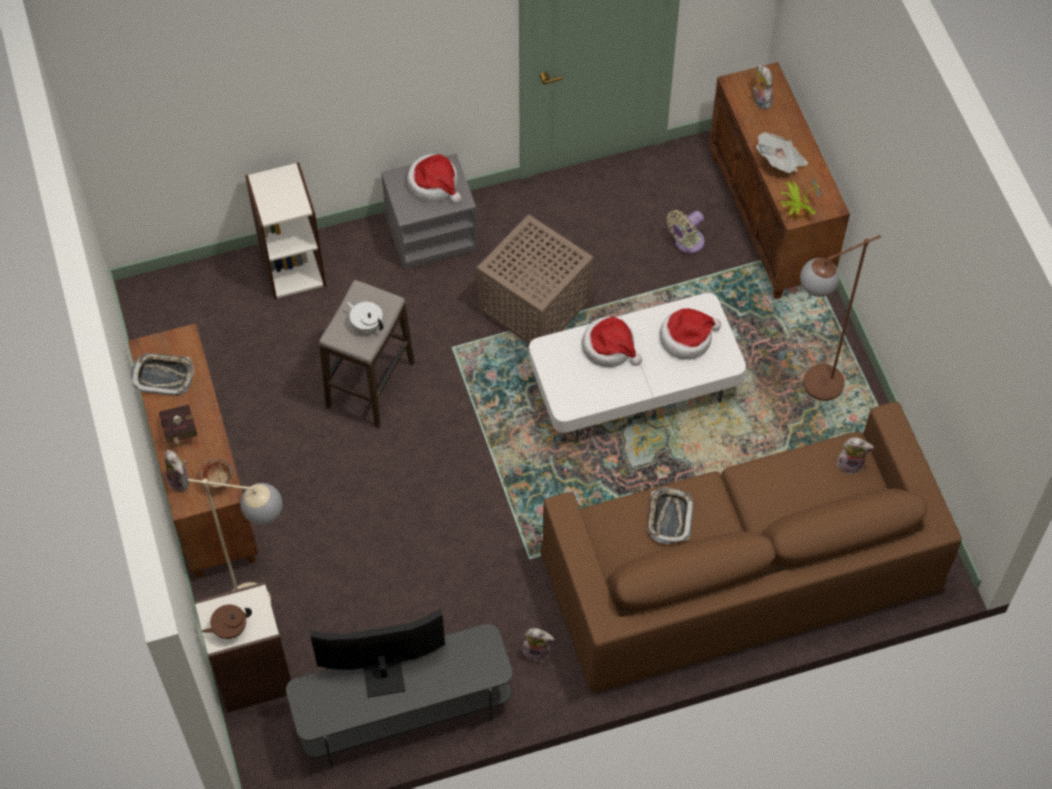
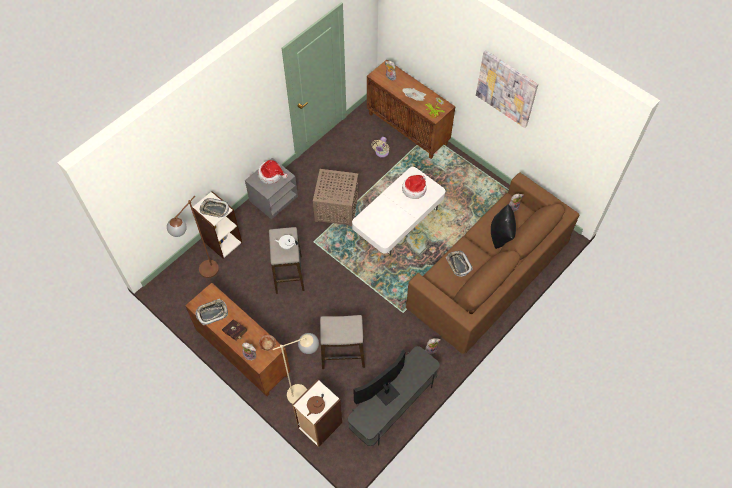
camera: 30 degrees left, 0 degrees up
(282, 197) = (214, 209): none -> tray
(373, 576) = (343, 354): none -> stool
(609, 347) = (386, 208): hat -> none
(787, 508) = (501, 237): none -> black pillow
(810, 389) = (468, 188): brown floor lamp -> brown floor lamp (204, 274)
(920, 218) = (506, 88): none -> picture

